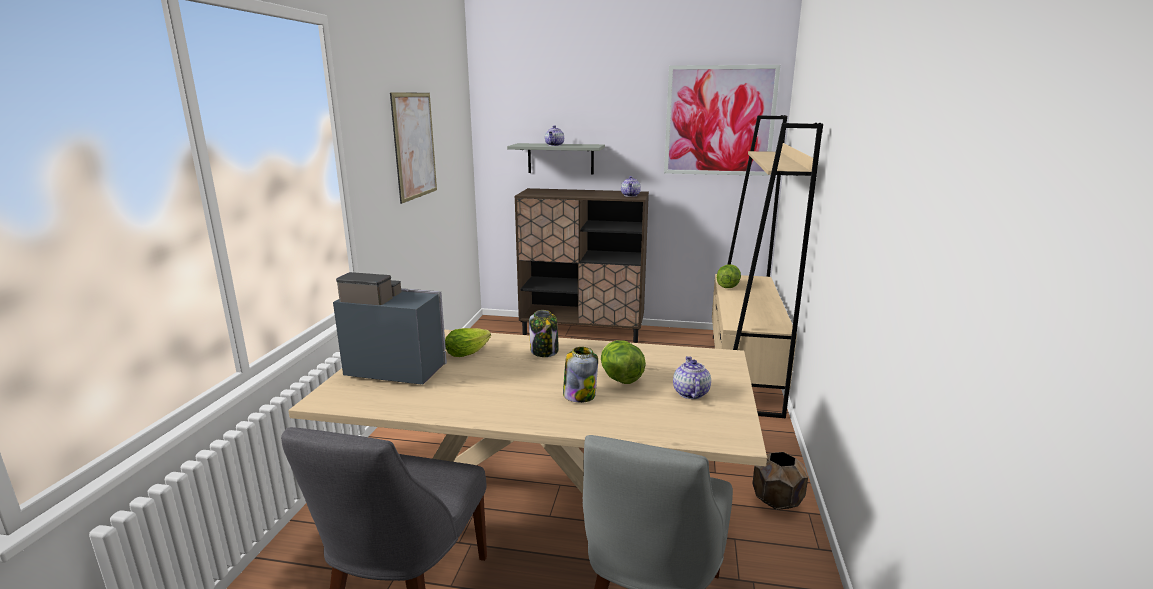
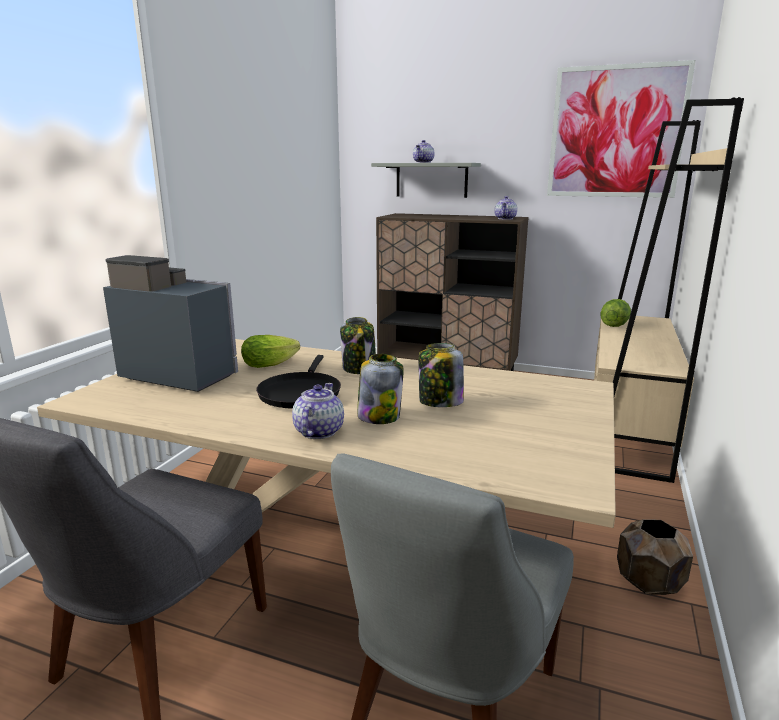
camera: 10 degrees right, 0 degrees up
(414, 145) = (261, 151): picture -> none
(507, 378) = (300, 393): none -> black frying pan
(621, 378) = (440, 402): lettuce -> jar
(690, 393) = (525, 424): teapot -> teapot (318, 431)

